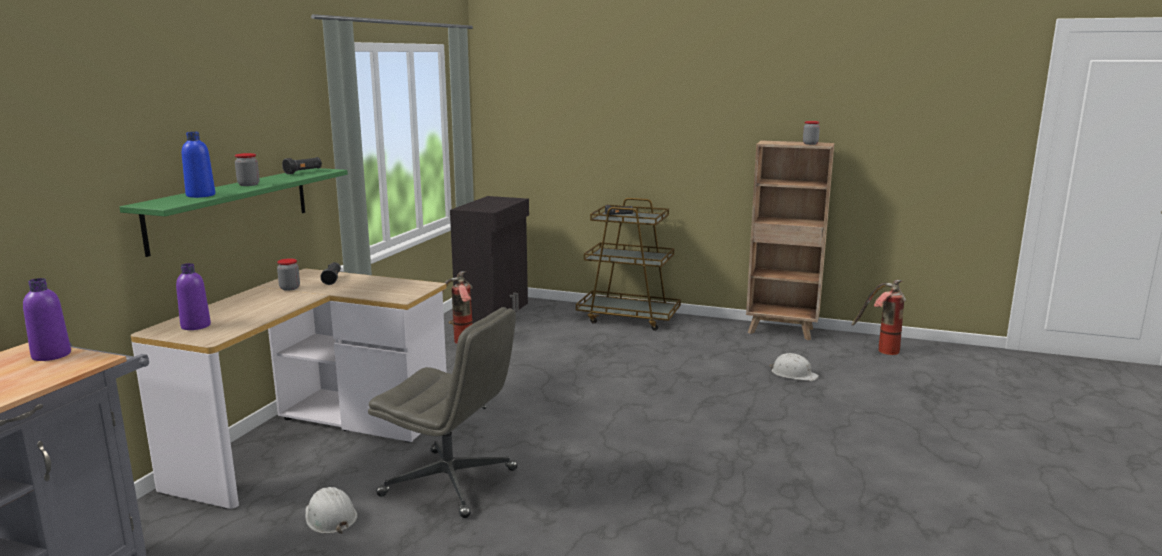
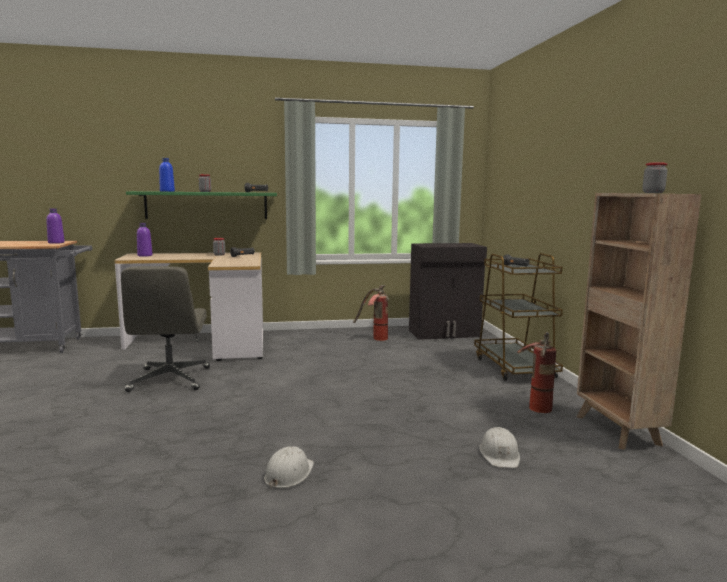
camera: 60 degrees right, 5 degrees down
(330, 517) = (119, 366): white hard hat -> white hard hat (288, 474)
(879, 350) = (681, 499): fire extinguisher -> fire extinguisher (536, 405)

